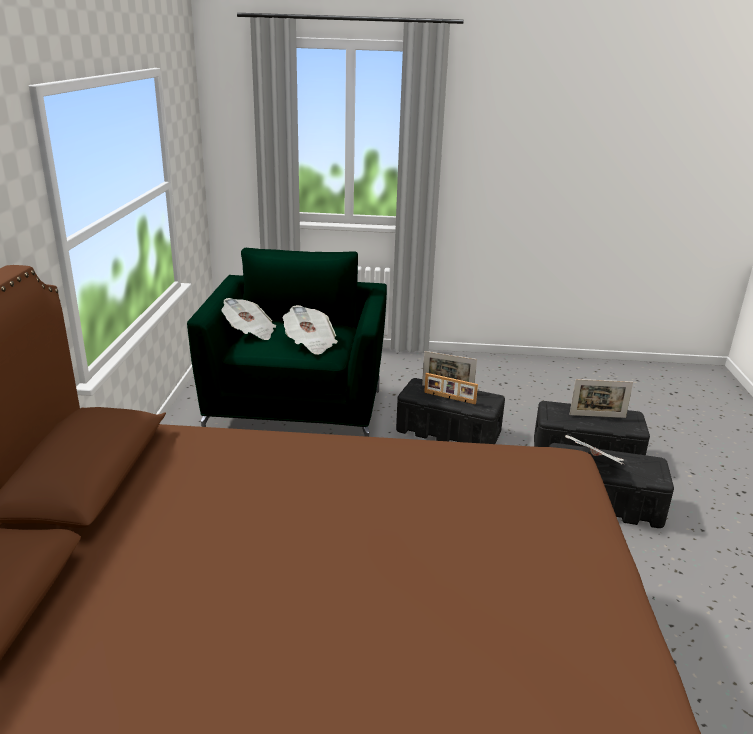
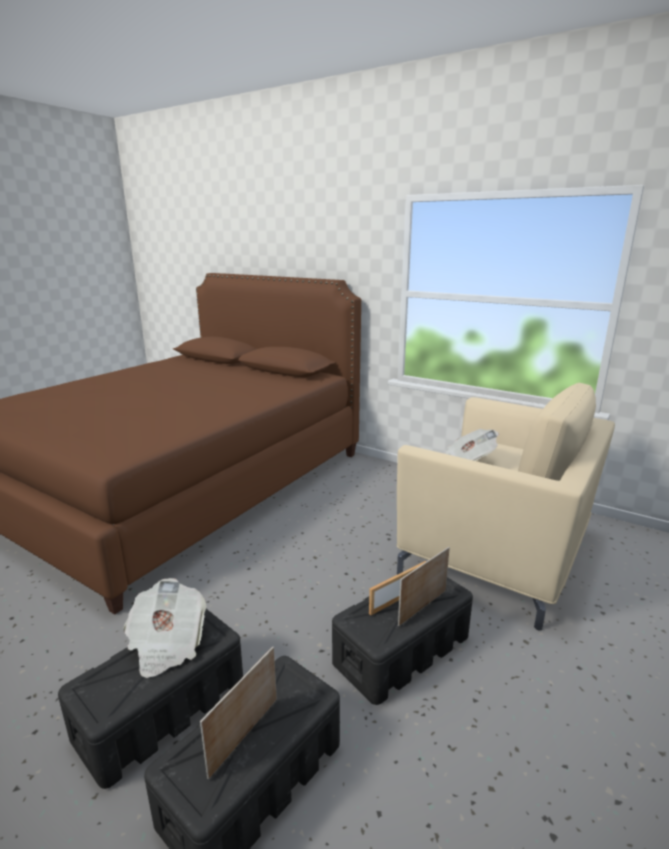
camera: 120 degrees right, 5 degrees down
(250, 332) = (503, 444): newspaper -> none
(298, 411) = (497, 554): green armchair -> beige armchair

